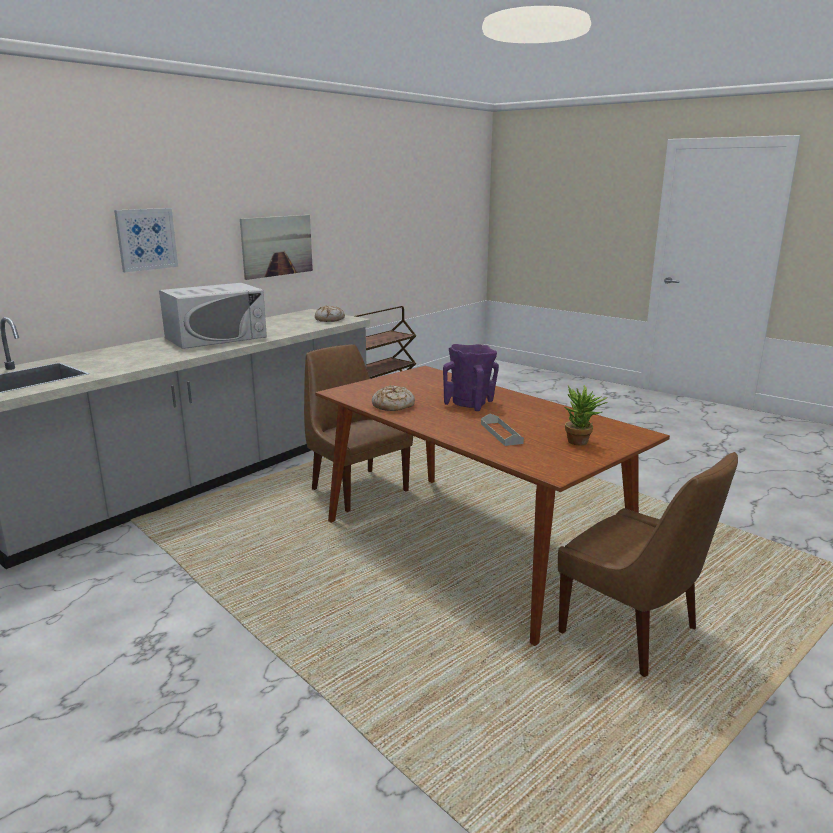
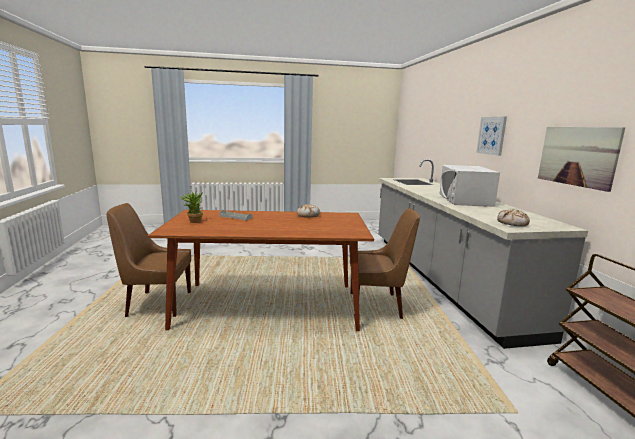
camera: 130 degrees right, 5 degrees down
(471, 404) = (278, 224): purple vase -> none

